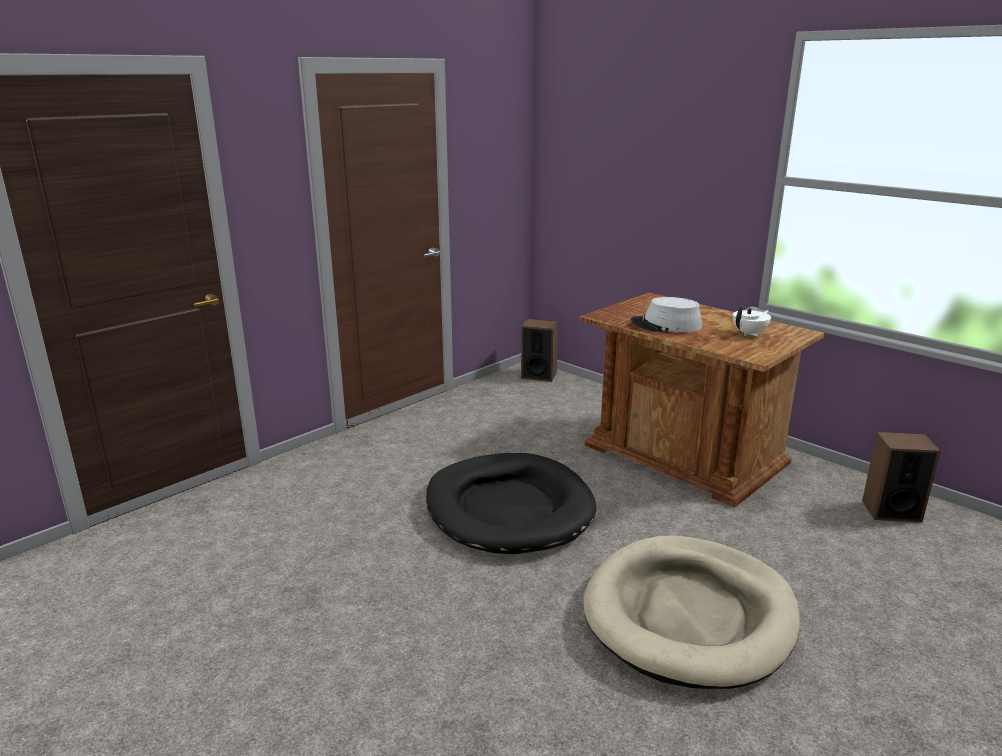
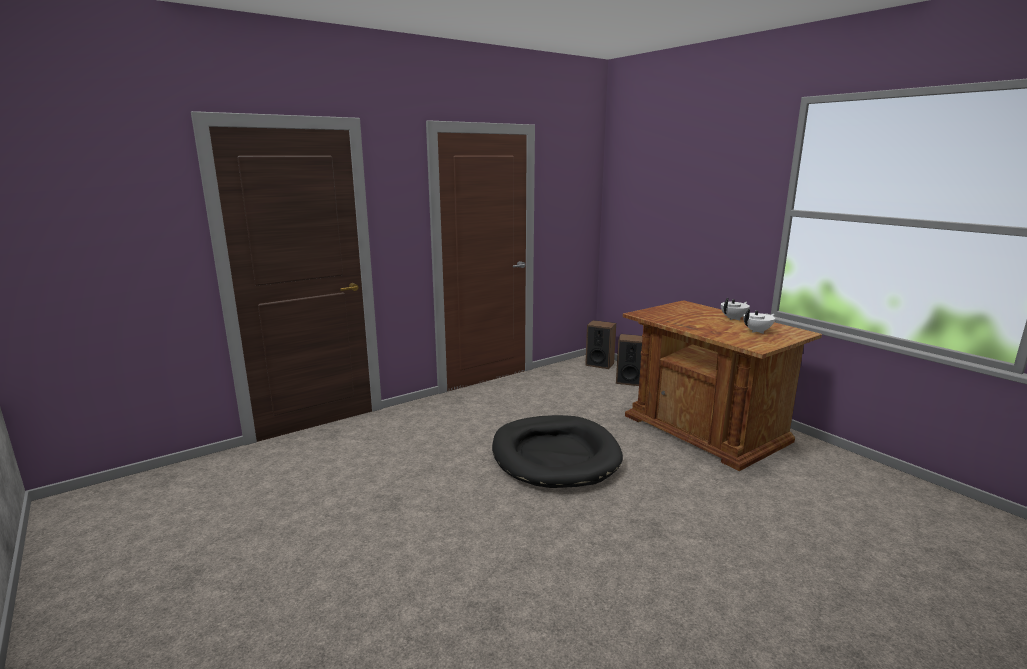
camera: 10 degrees right, 5 degrees down
(665, 325) = (689, 322): grey hat -> none
(689, 615) = (683, 547): beige dog bed -> none
(717, 316) = (734, 318): none -> white teapot
(891, 511) = (877, 486): speaker -> speaker (629, 381)

